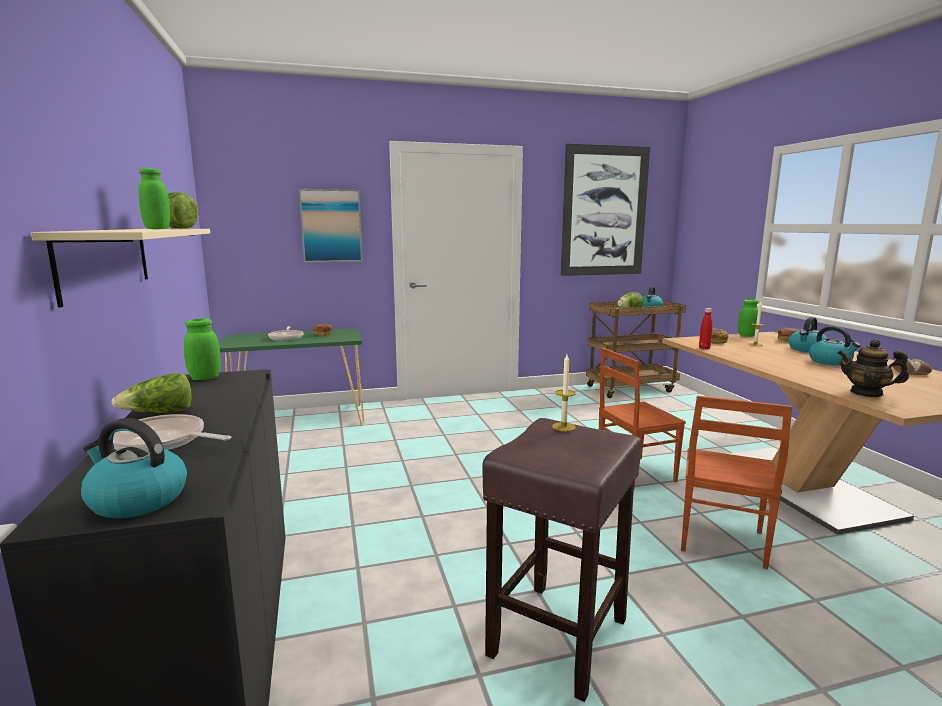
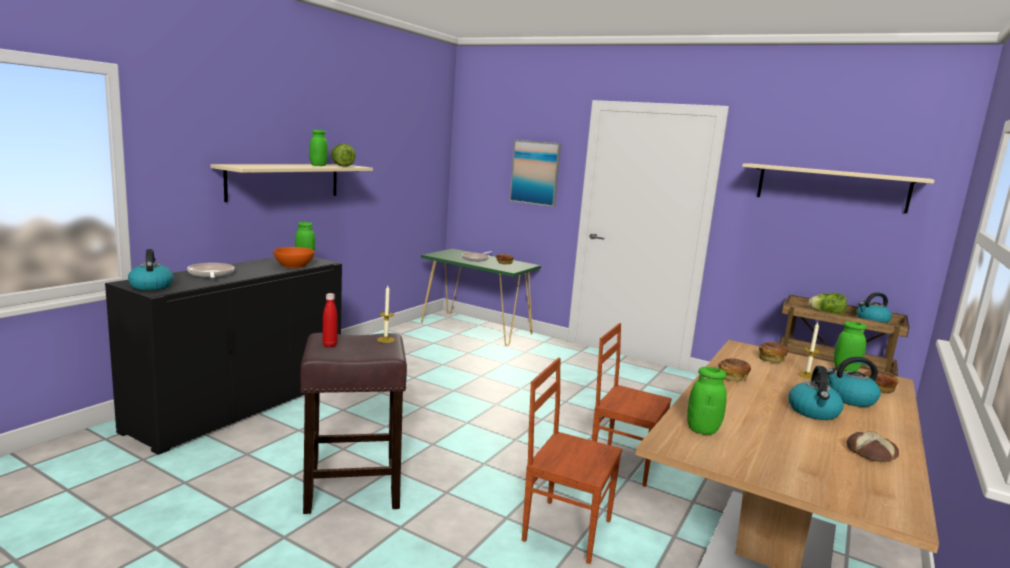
camera: 45 degrees right, 0 degrees up
(160, 414) = (243, 266): lettuce -> none
(230, 389) = (294, 265): none -> orange bowl
(604, 211) = (831, 187): picture -> beige shelf
(704, 348) = (726, 357): red bottle -> red bottle (329, 345)
(720, 542) = (566, 529): brown chair -> brown chair turned 45 degrees clockwise
(751, 358) = (732, 377): none -> bread
(866, 393) = (702, 430): teapot -> green jar

